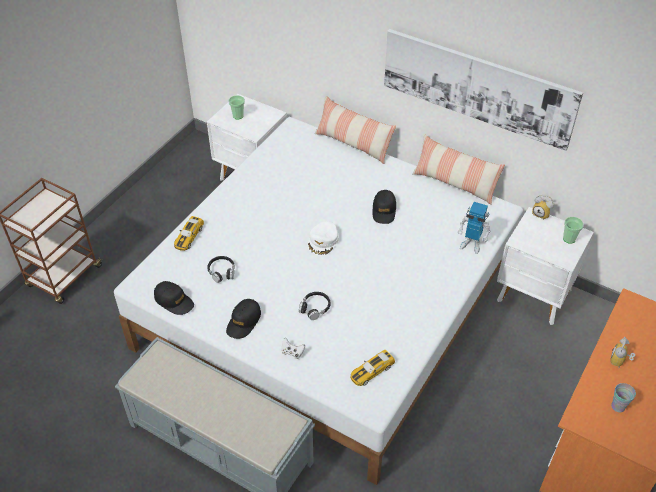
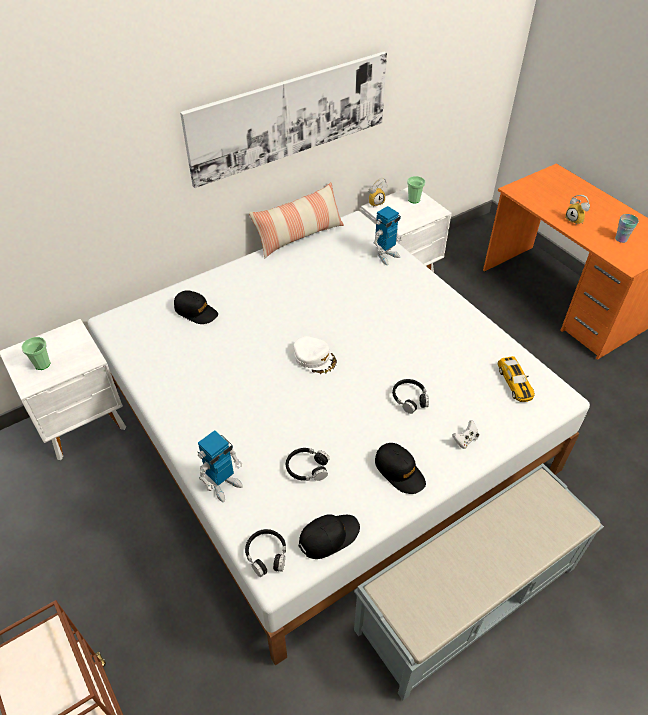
camera: 65 degrees left, 0 degrees up
(148, 276) = (266, 555): none -> black headphones
(189, 236) = (224, 485): toy car -> toy robot
(353, 143) = (183, 283): pillow -> none
(384, 210) = (302, 296): black cap -> black cap (196, 311)

